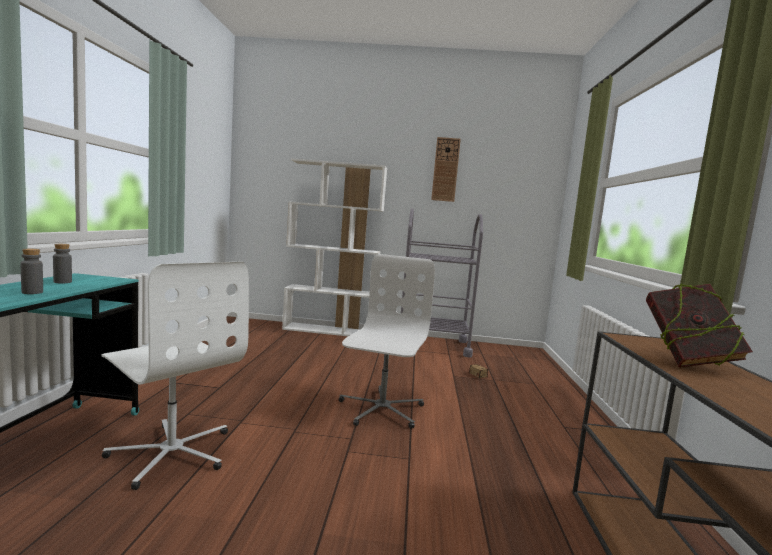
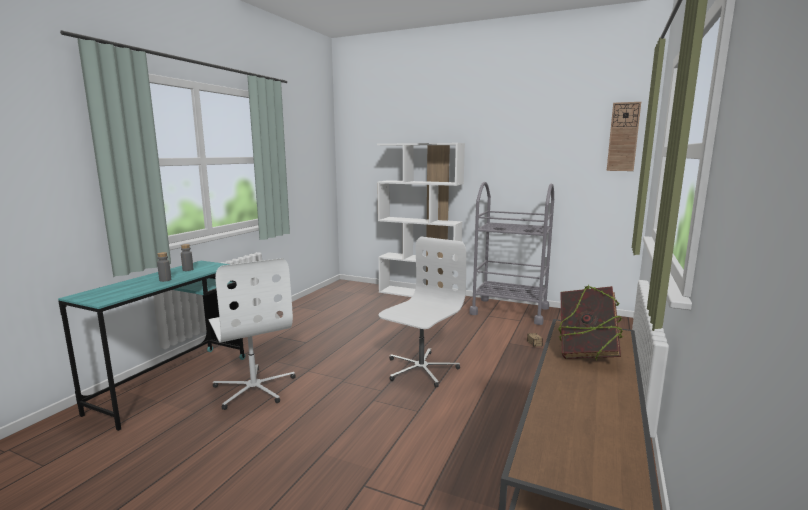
camera: 20 degrees right, 5 degrees up
(445, 169) = (522, 139): wall clock -> wall clock (623, 137)

